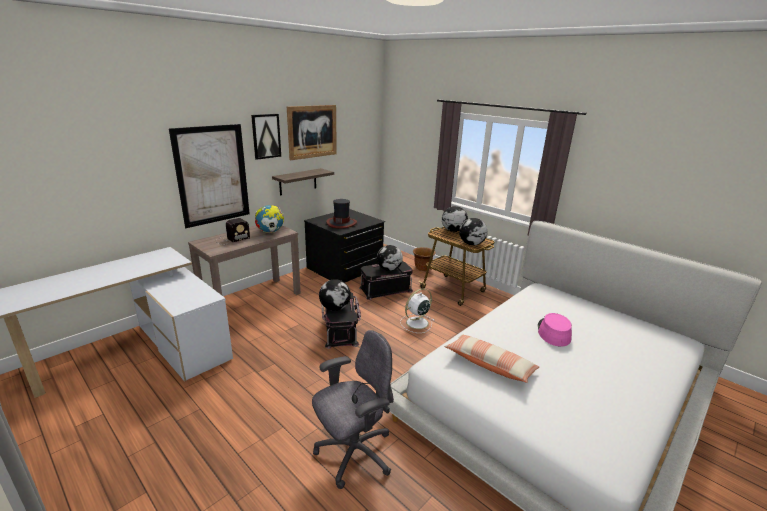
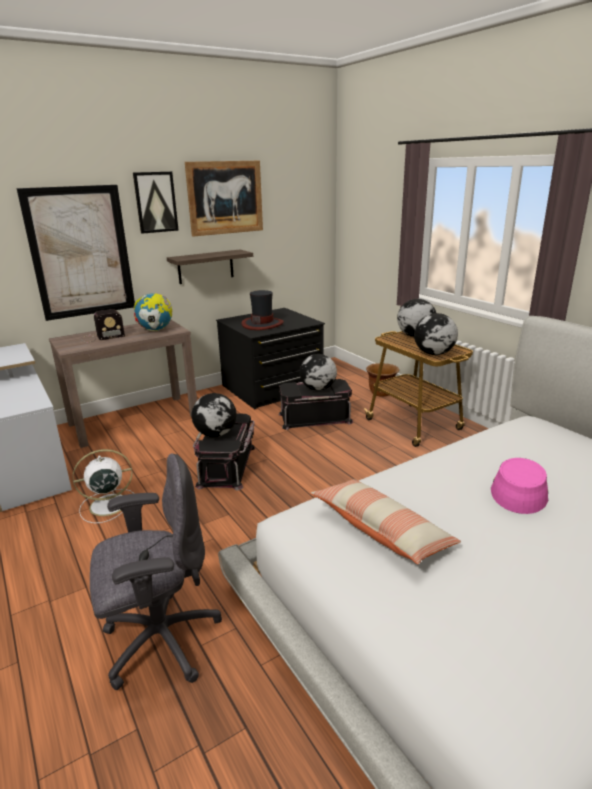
camera: 15 degrees right, 0 degrees up
(416, 323) = (338, 466): white fan -> white fan (107, 505)

